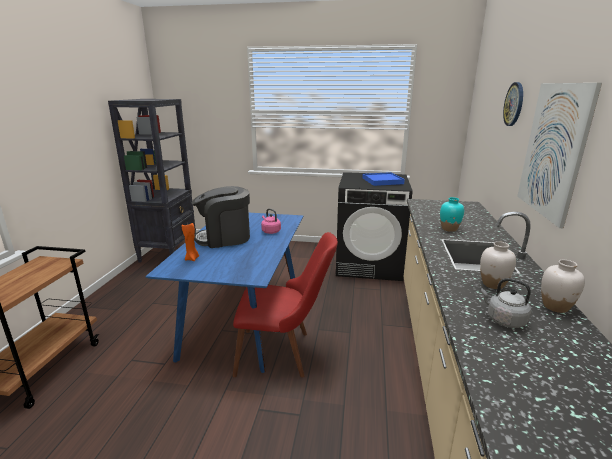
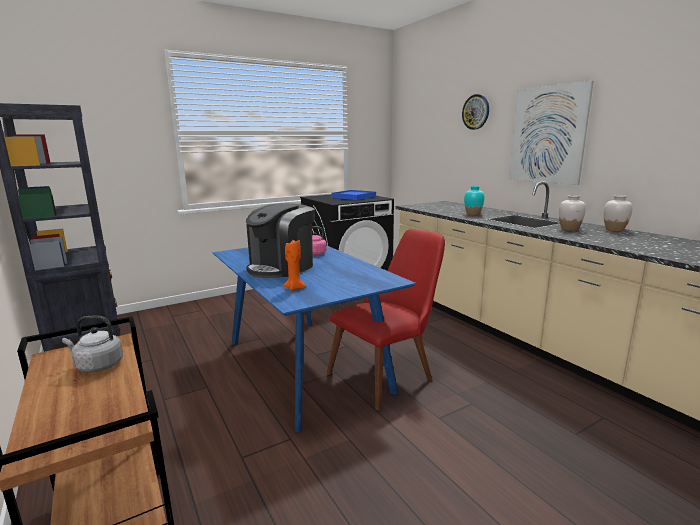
camera: 40 degrees left, 5 degrees down
(503, 320) = (615, 239): grey kettle -> grey kettle (97, 365)

